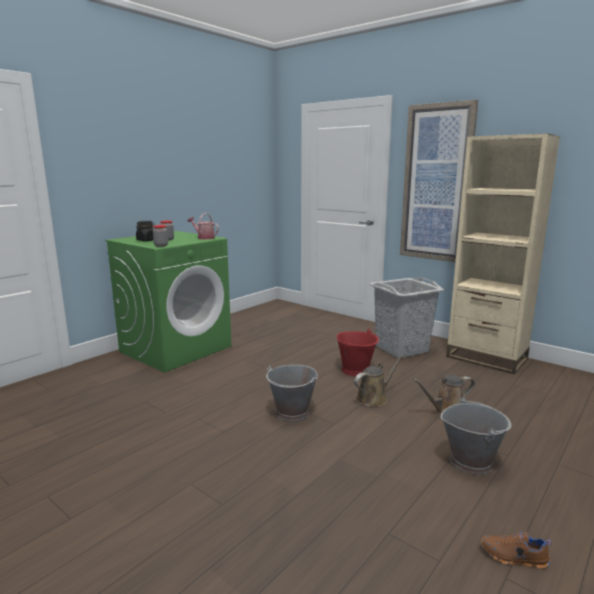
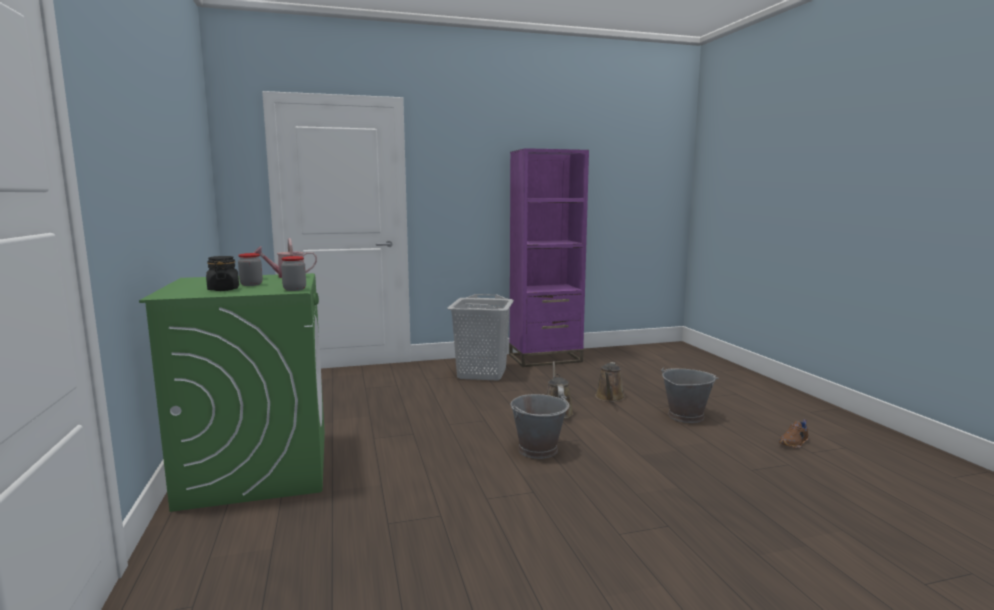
camera: 55 degrees left, 5 degrees down
(356, 370) = (493, 401): red bucket -> none
(436, 184) = (465, 196): picture -> none
(486, 358) = (545, 358): beige bookcase -> purple bookcase

